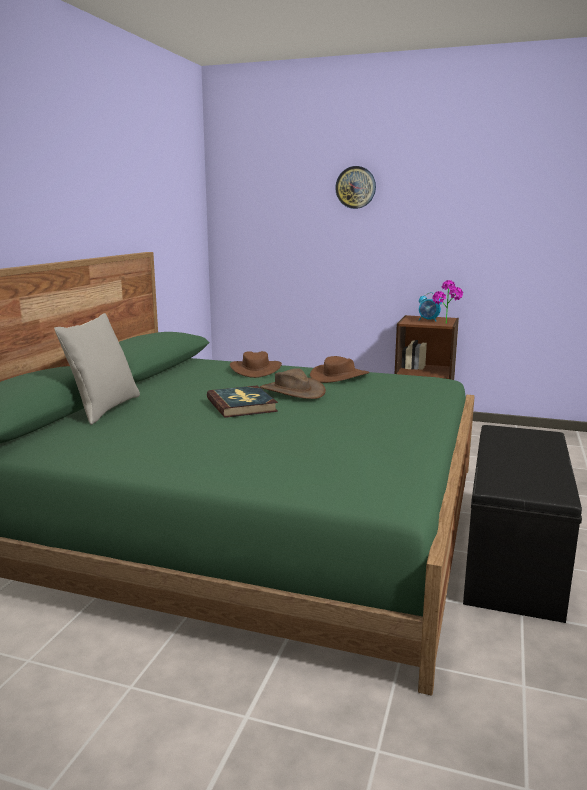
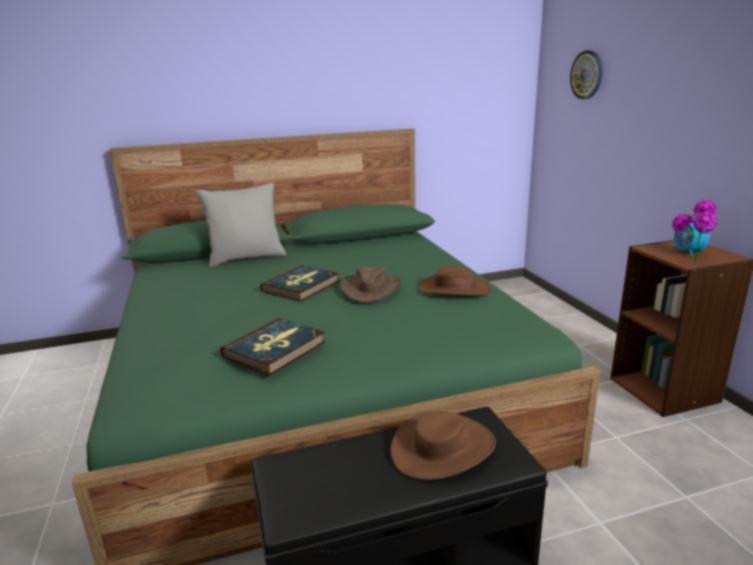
camera: 55 degrees right, 5 degrees up
(256, 370) = (416, 259): brown hat -> brown hat (443, 448)
(355, 187) = (662, 55): wall clock -> wall clock (587, 74)
(373, 431) = (275, 349): none -> book

